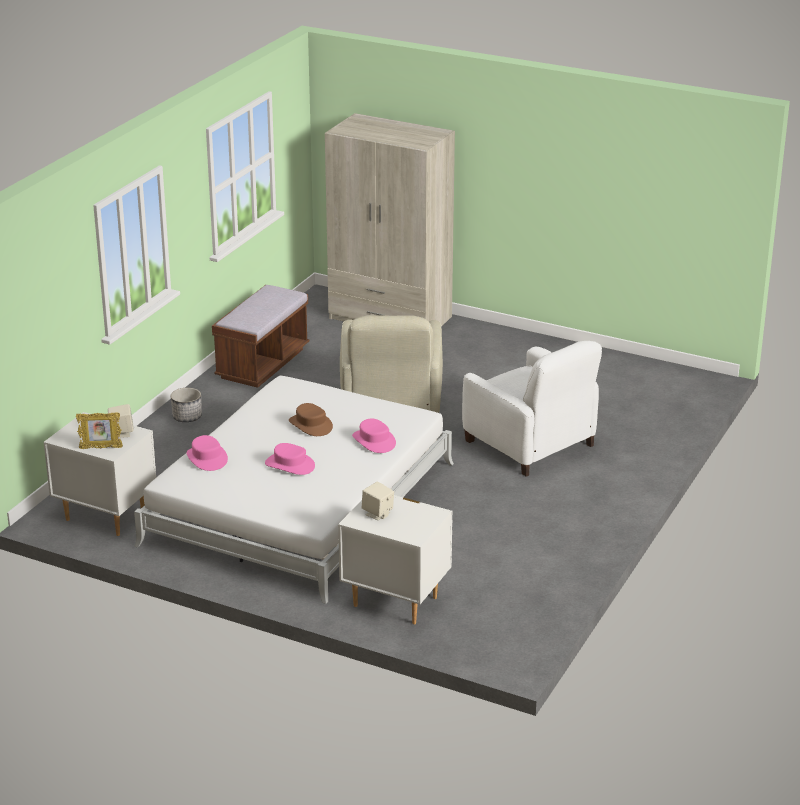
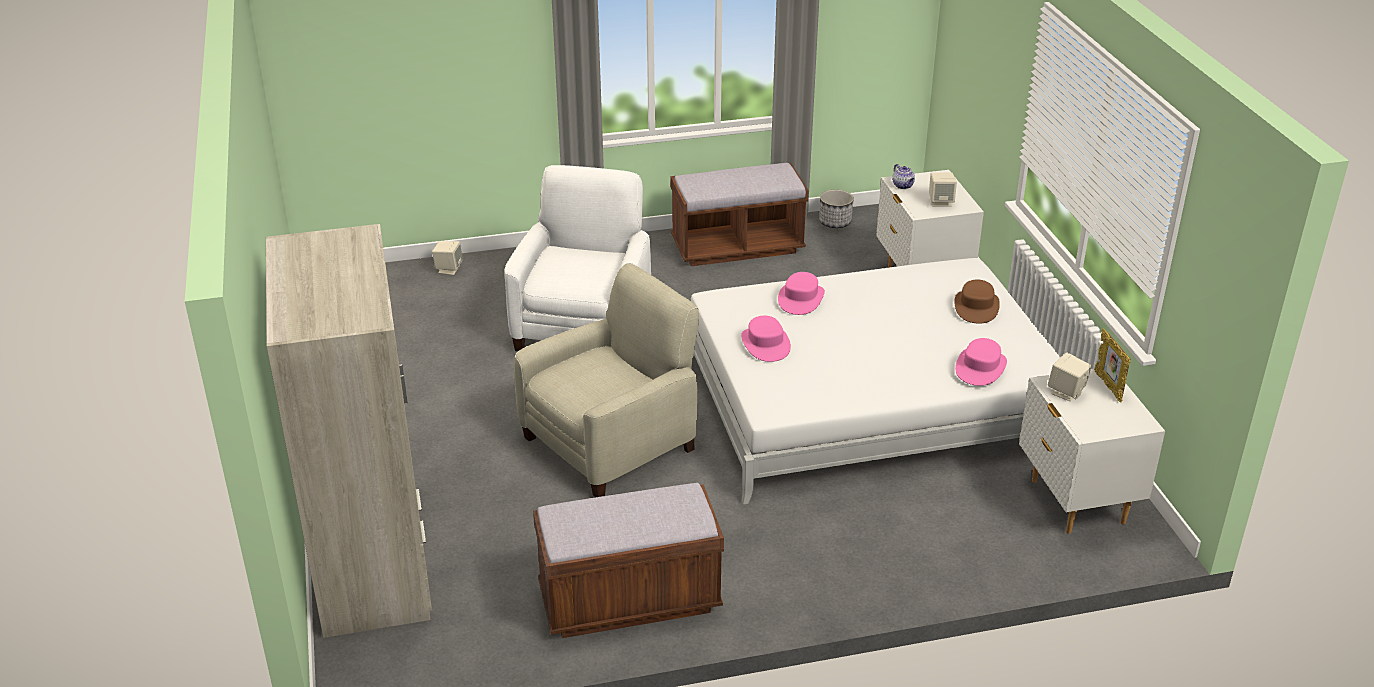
camera: 130 degrees left, 5 degrees up
(101, 448) = (1108, 387): picture frame -> picture frame turned 150 degrees counterclockwise
(187, 417) = (832, 577): planter -> planter (834, 222)
(290, 464) = (911, 320): pink hat -> pink hat (765, 344)
(311, 425) = (828, 345): brown hat -> brown hat (976, 307)
(425, 512) = (903, 186): none -> teapot
(558, 547) = (737, 247): none -> brown bench
(674, 425) = (448, 269): none -> beige speaker

